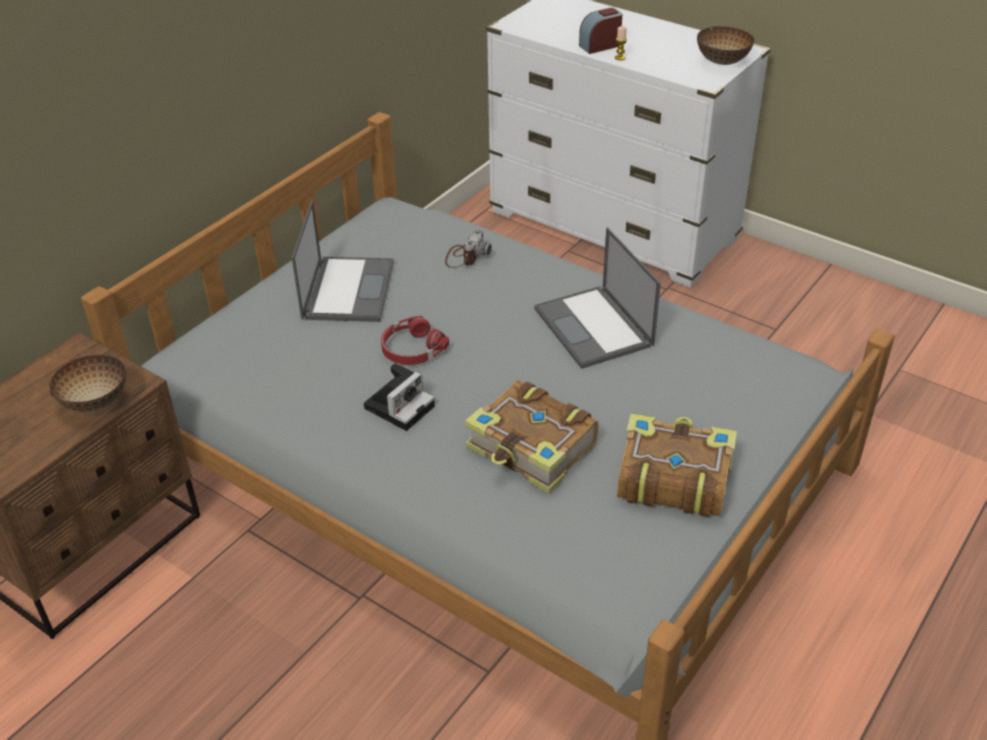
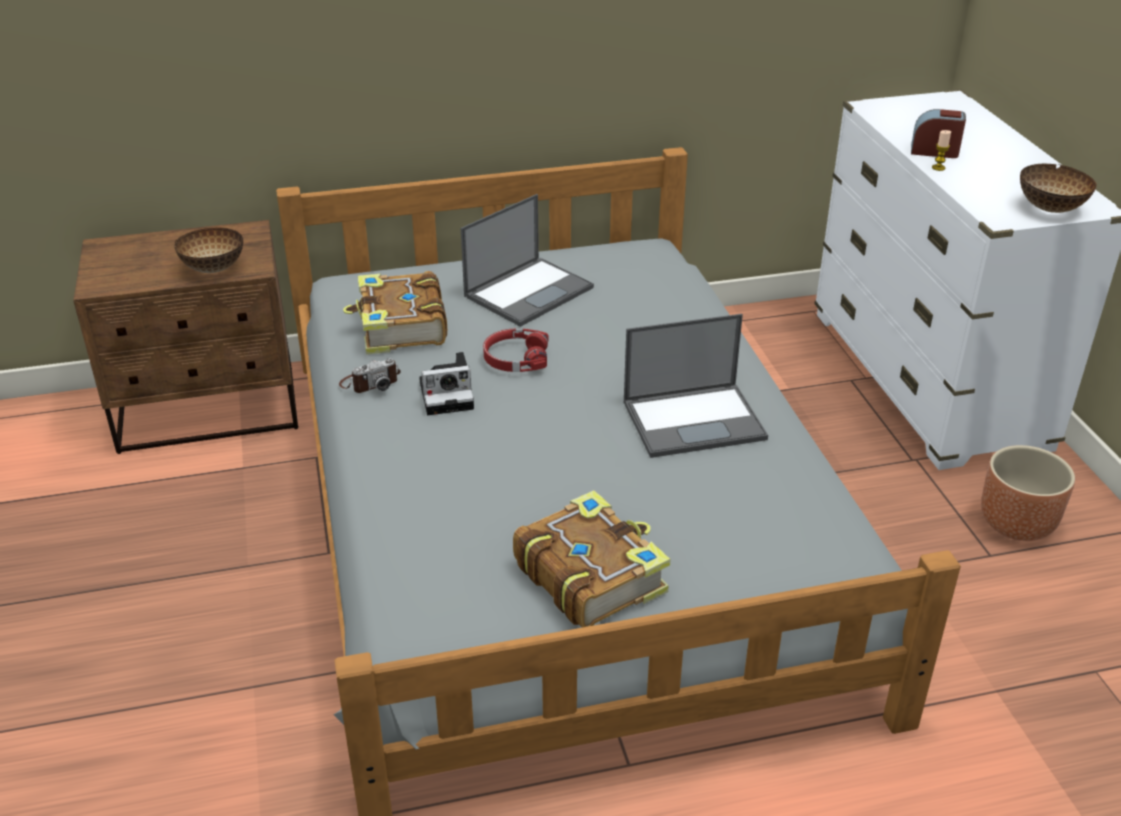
camera: 40 degrees right, 5 degrees down
(465, 256) = (661, 310): camera -> camera (370, 382)
(532, 449) = (503, 483): book -> book (400, 327)
(594, 328) = (695, 420): laptop -> laptop turned 120 degrees counterclockwise
(767, 300) = (1015, 524): none -> brown planter

